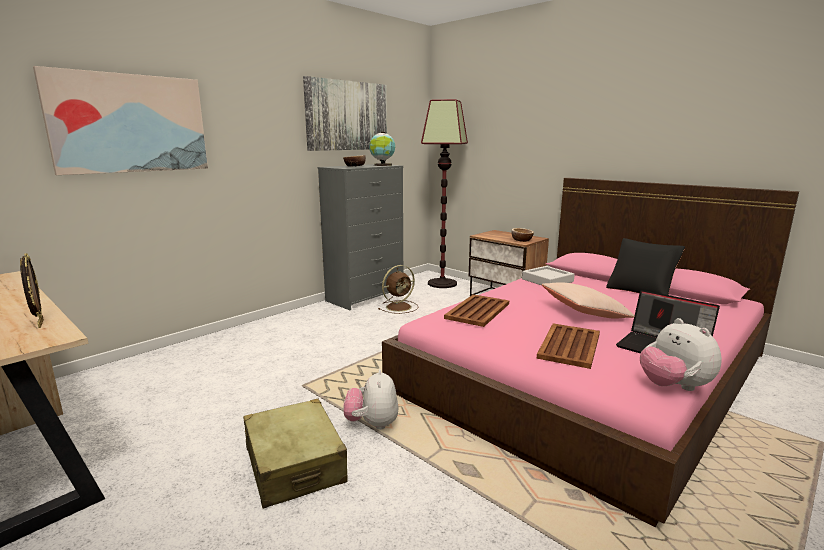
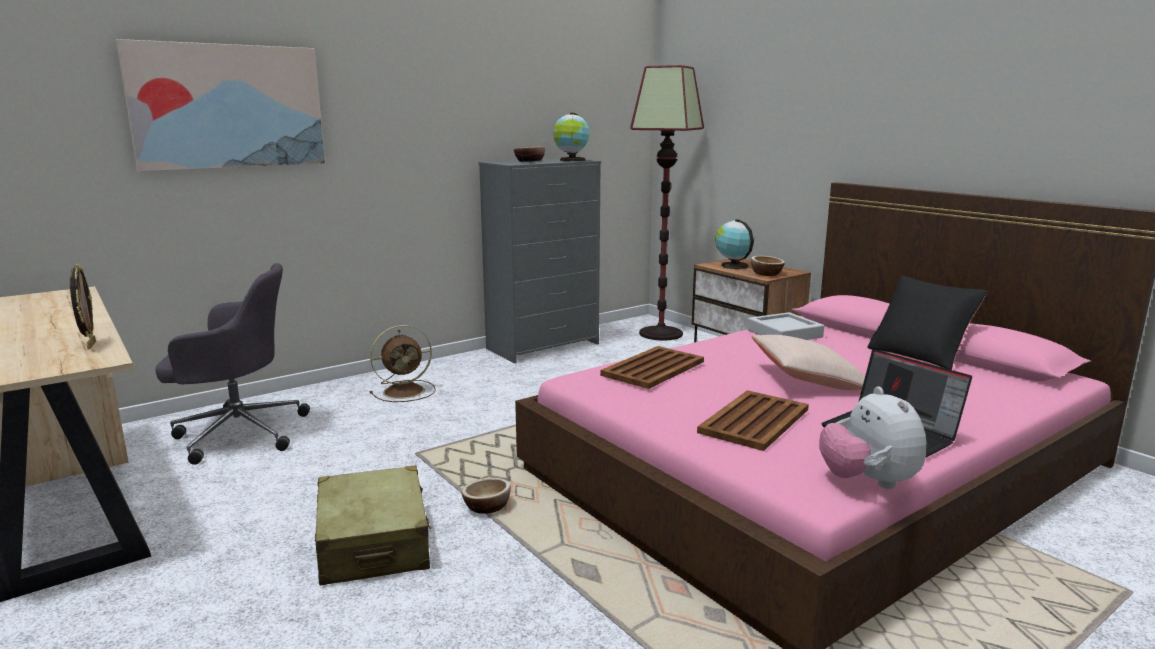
camera: 10 degrees right, 0 degrees up
(152, 380) = (237, 433): none -> grey office chair
(347, 116) = (525, 90): picture -> none
(372, 424) = (487, 507): plush toy -> bowl
(399, 307) = (585, 362): brown fan -> brown fan (406, 391)
(496, 235) = (733, 266): none -> globe

